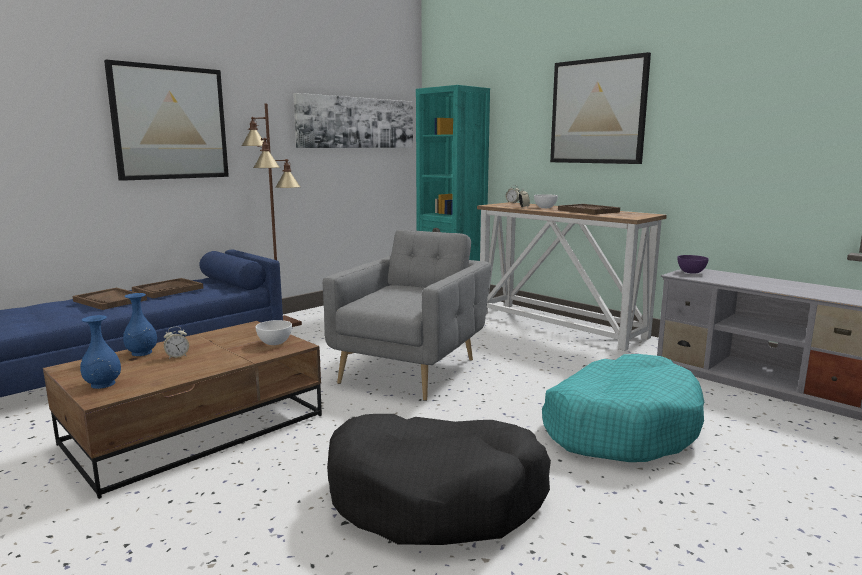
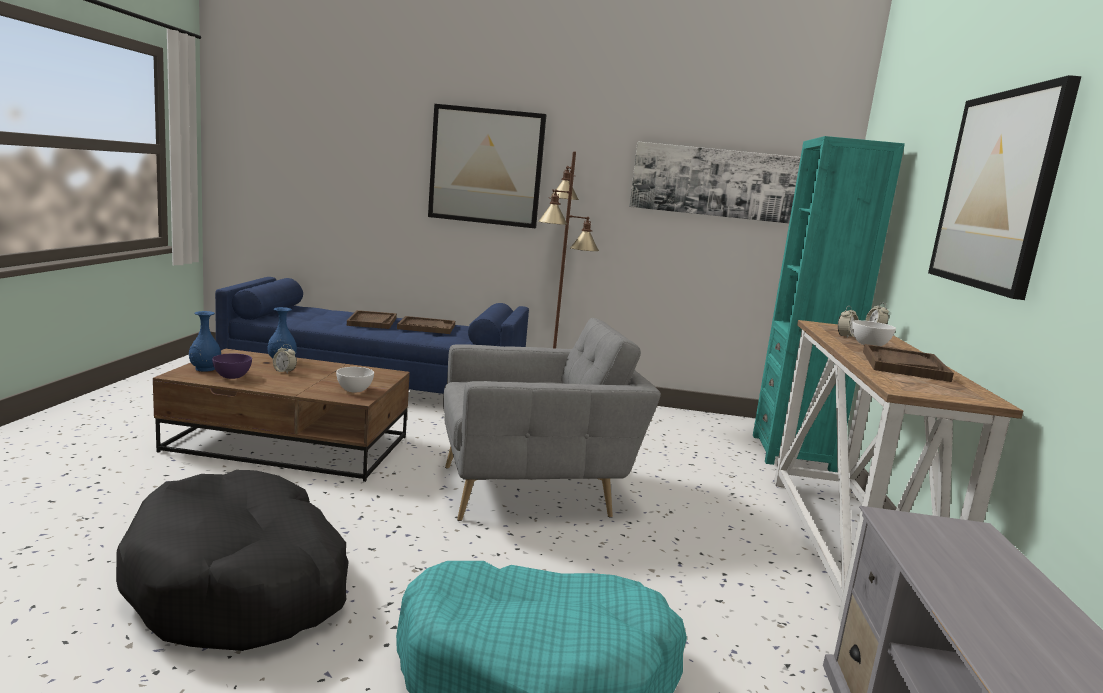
camera: 50 degrees right, 0 degrees up
(691, 272) = (938, 529): purple bowl -> purple bowl (232, 377)

